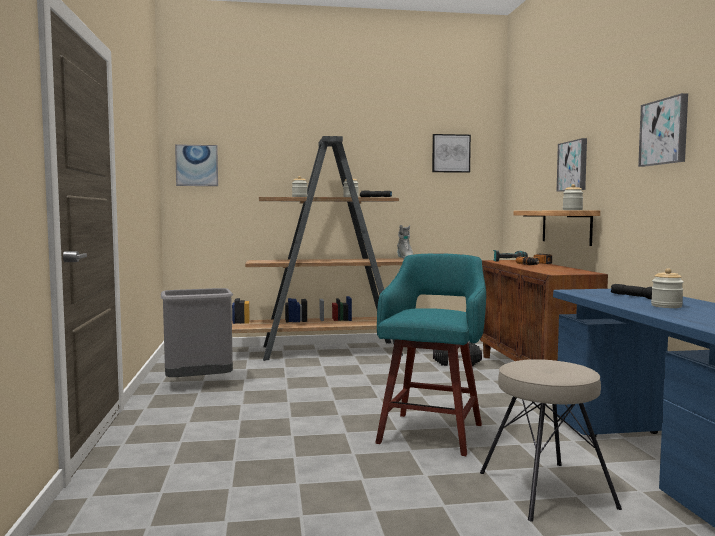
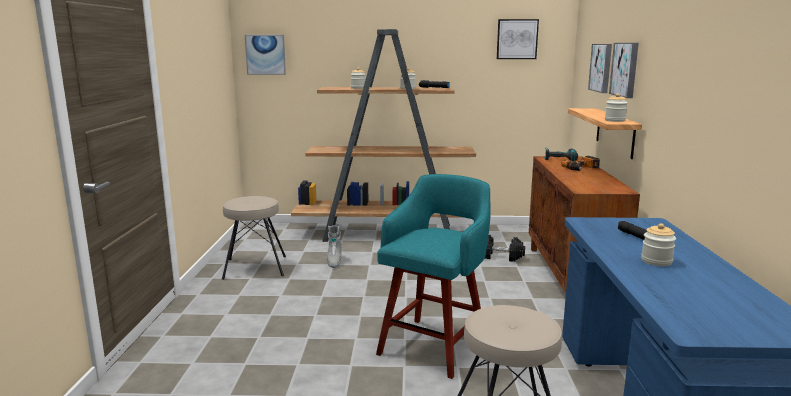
camera: 10 degrees right, 10 degrees up
(199, 383) = (255, 267): grey trash can -> beige stool
(405, 258) = (463, 148): grey boot -> grey boot (334, 261)
(665, 132) = (701, 55): picture -> picture (601, 67)

